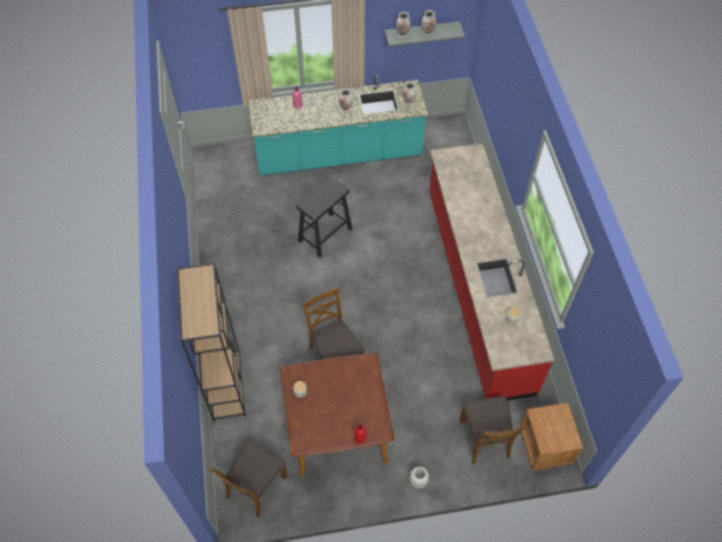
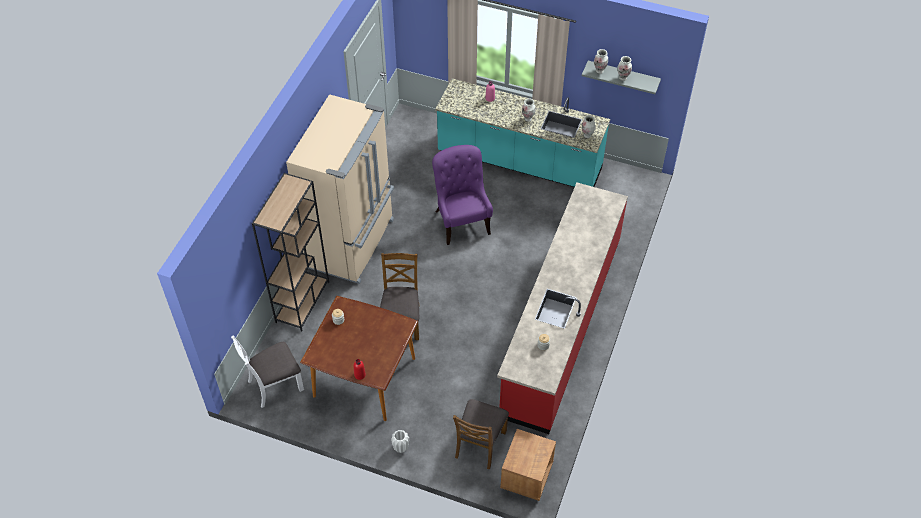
camera: 30 degrees right, 5 degrees down
(237, 303) = (352, 243): none -> beige fridge
(255, 486) = (274, 385): brown chair -> white chair
(325, 234) = (461, 222): black stool -> purple chair

